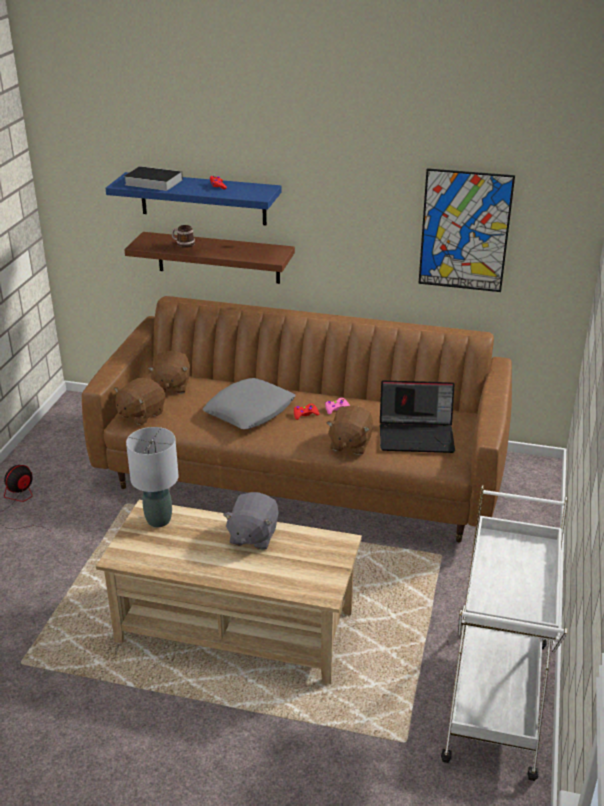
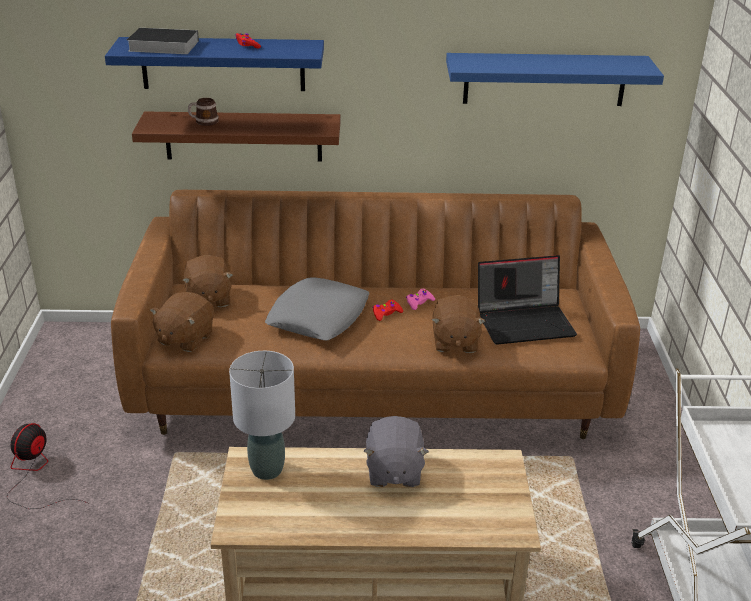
camera: 15 degrees left, 0 degrees up
(464, 231) = (544, 79): picture -> blue shelf

